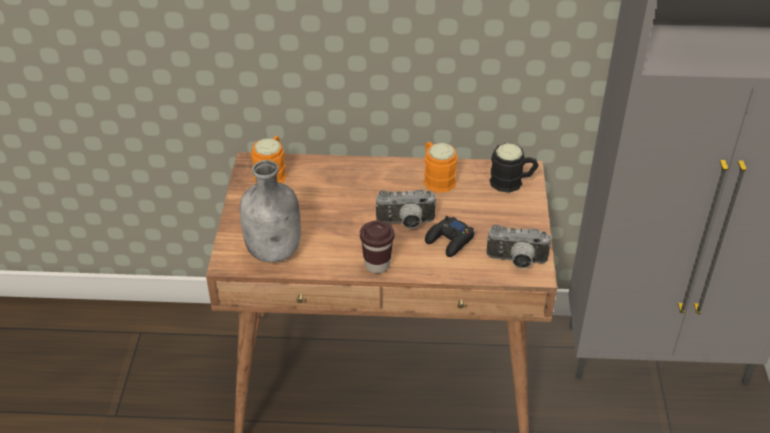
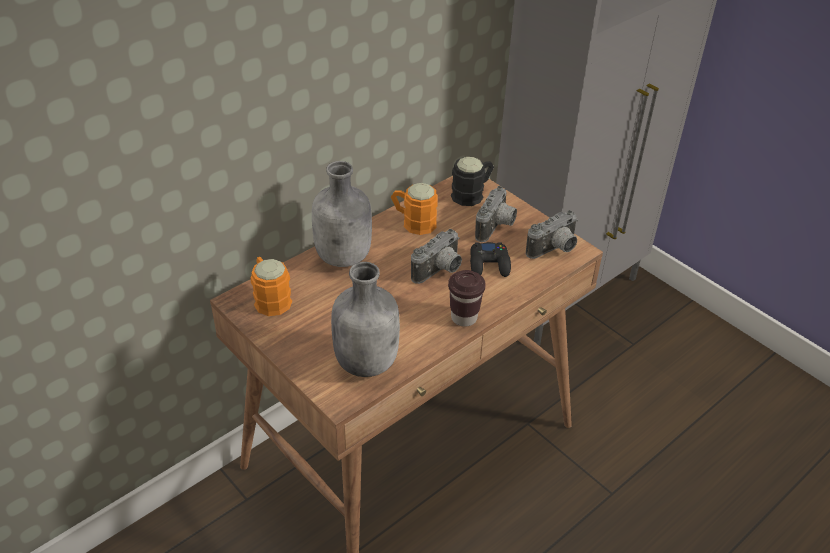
camera: 45 degrees left, 0 degrees up
(354, 174) = (344, 257): none -> grey bottle
(495, 218) = (496, 227): none -> camera

